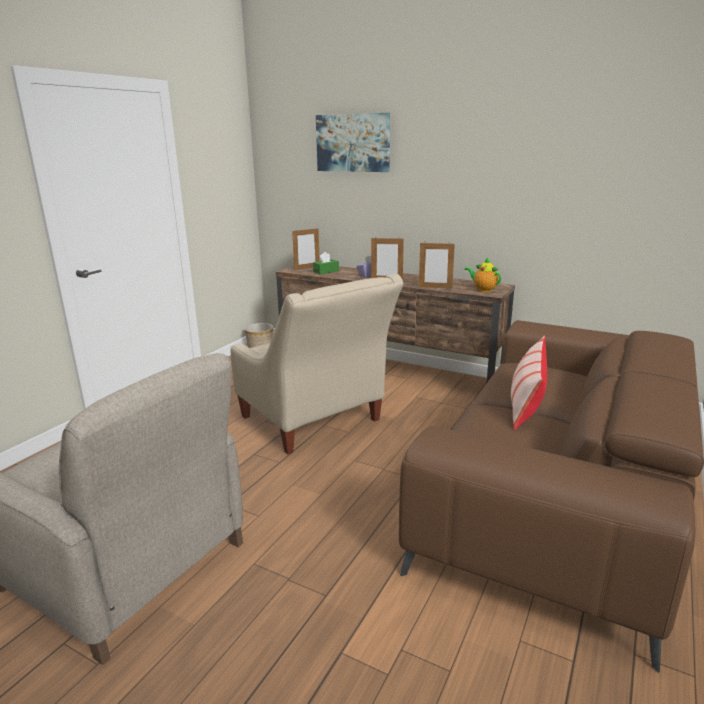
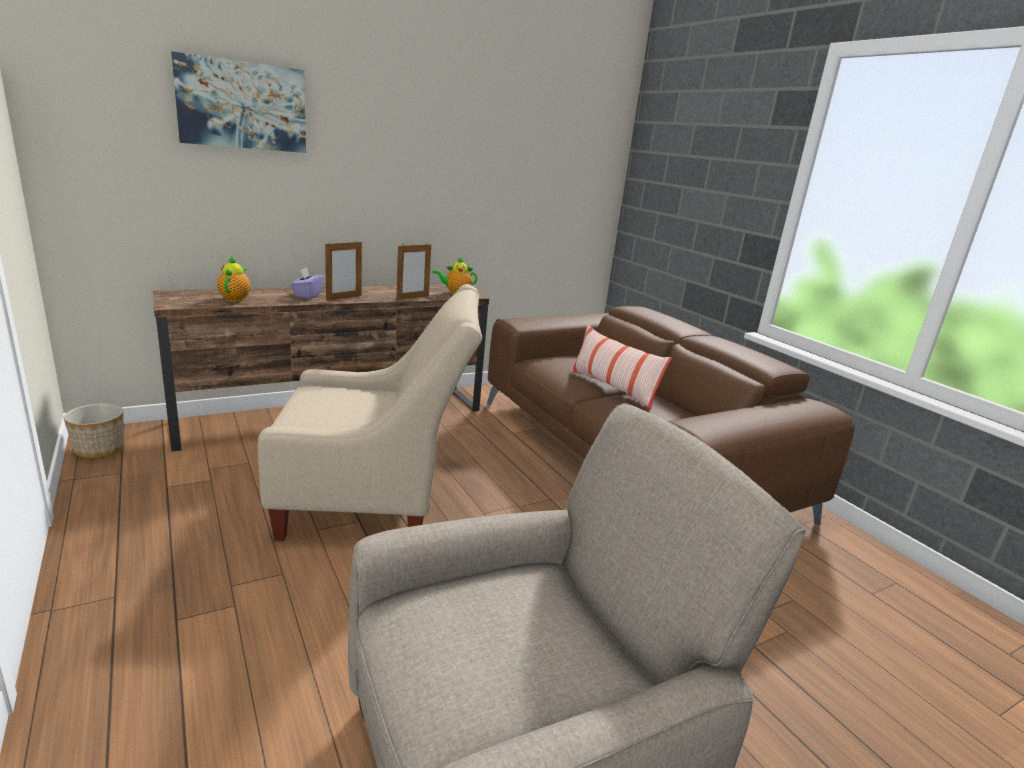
camera: 60 degrees left, 0 degrees up
(307, 268) = (190, 297): picture frame -> none
(326, 271) = (235, 298): green tissue box -> teapot

